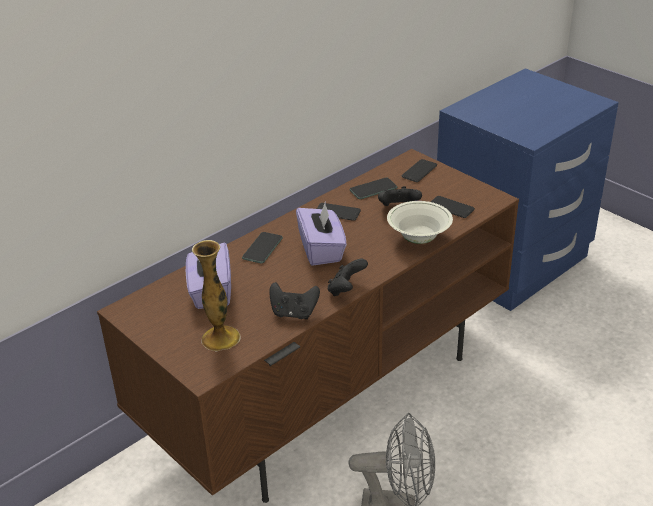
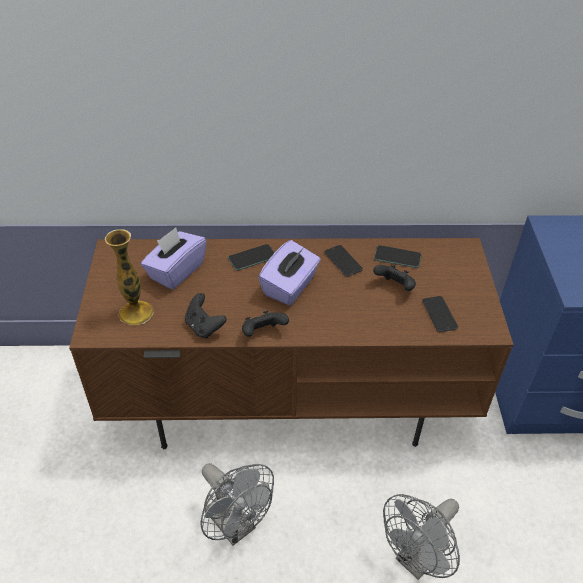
camera: 40 degrees right, 10 degrees up
(419, 171) = (457, 263): phone -> none
(419, 239) = (375, 326): white bowl -> none
(548, 430) = (417, 560): none -> grey fan

